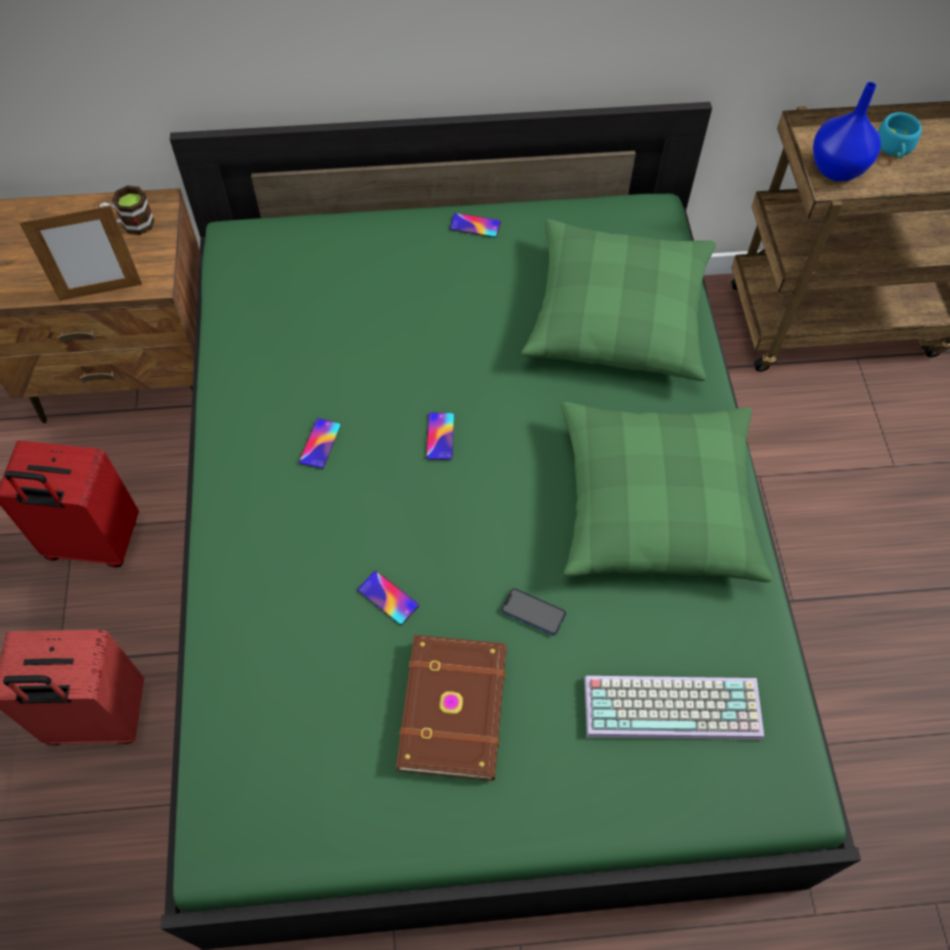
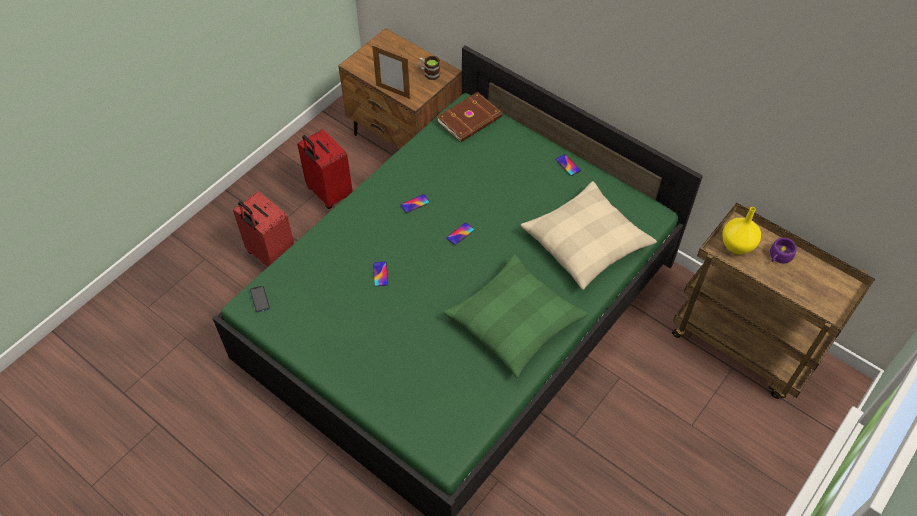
camera: 45 degrees right, 5 degrees down
(456, 707) = (362, 327): brown book -> brown book (470, 120)
(533, 612) = (423, 319): phone -> phone (260, 299)
(618, 314) = (586, 242): green pillow -> beige pillow
(674, 704) = (437, 390): keyboard -> none
(838, 170) = (737, 246): blue vase -> yellow vase
(894, 148) = (779, 256): turquoise cup -> purple cup

